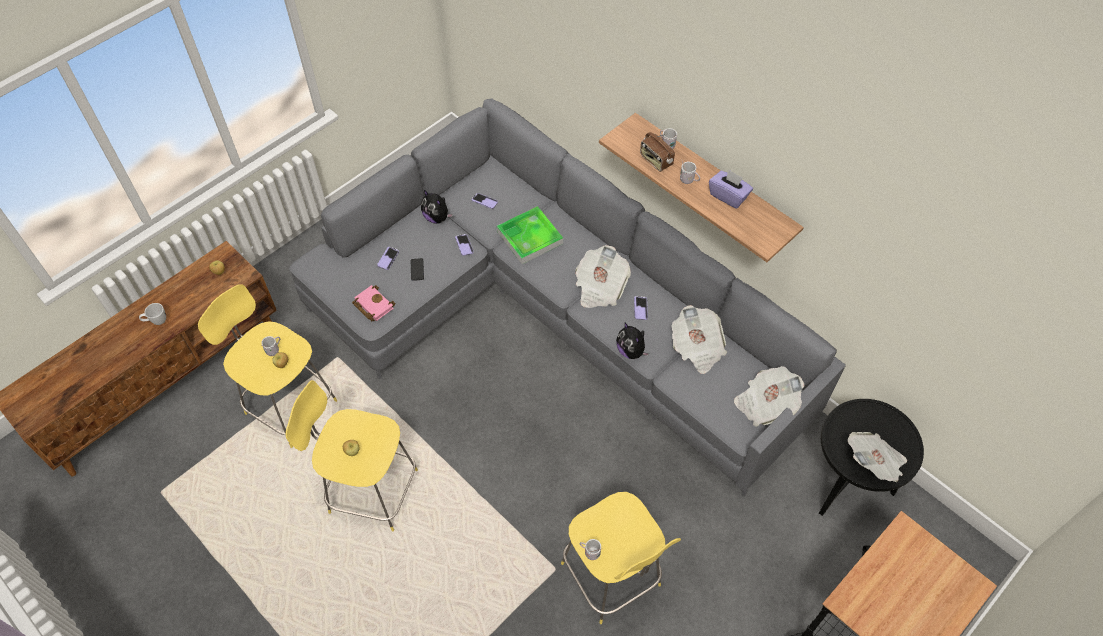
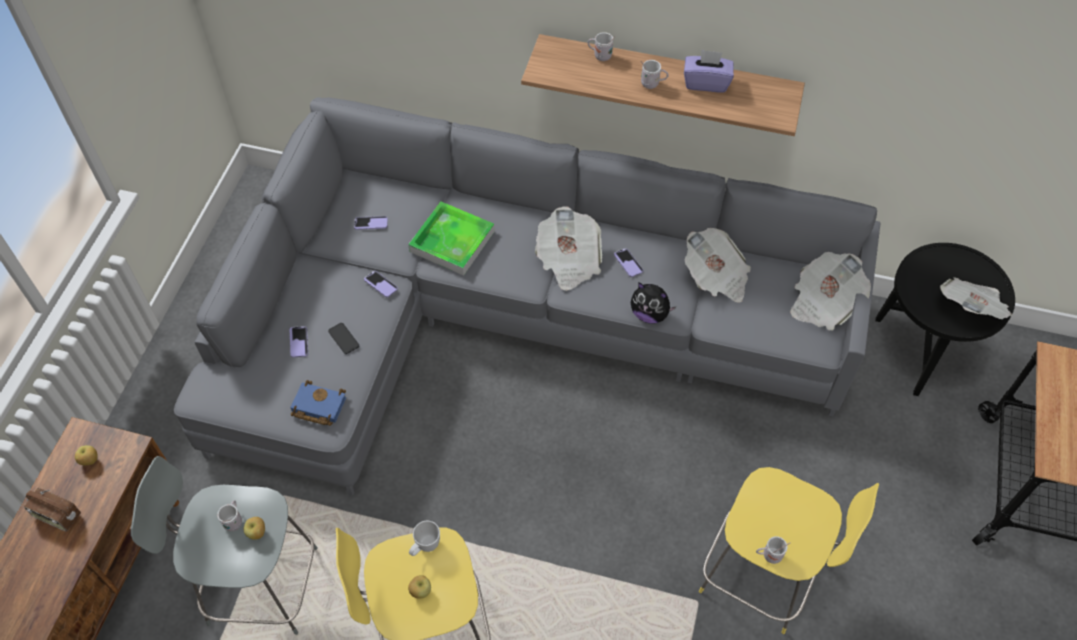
camera: 30 degrees left, 0 degrees up
(156, 321) = (42, 566): white mug -> white mug (425, 547)
(288, 405) = (258, 585): yellow stool -> grey stool
(372, 305) = (317, 406): pink book -> blue book
(437, 217) = (325, 267): plush toy -> none
(655, 160) = (601, 77): radio -> radio (57, 516)

